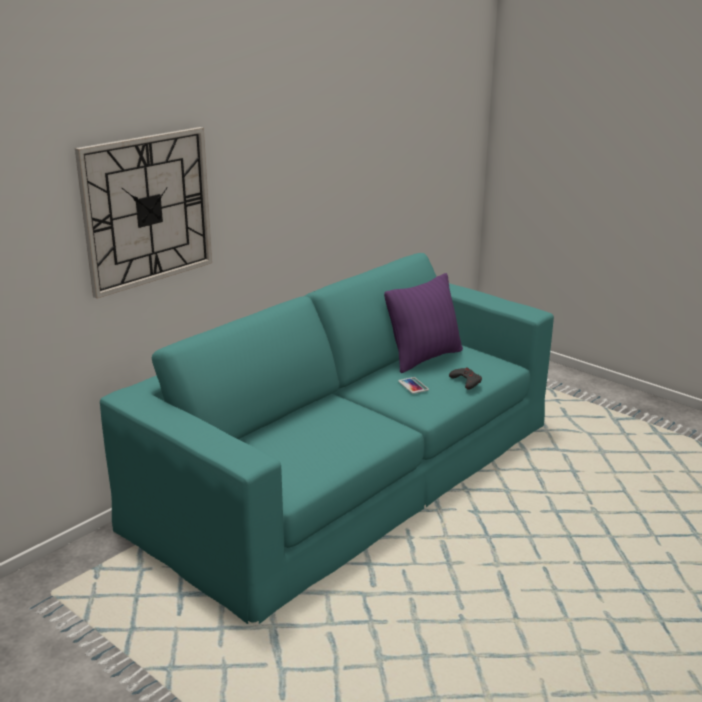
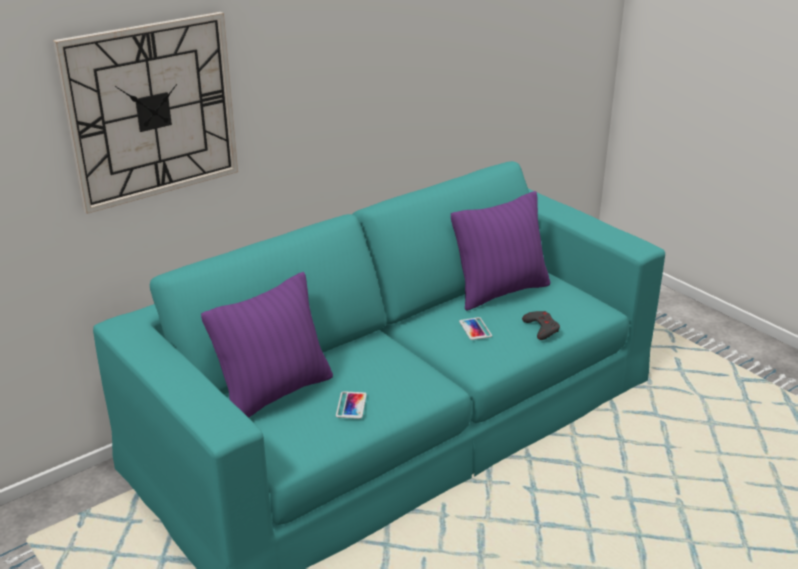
camera: 10 degrees right, 5 degrees up
(263, 444) = (275, 393): none -> purple pillow
(331, 447) = (351, 405): none -> phone

